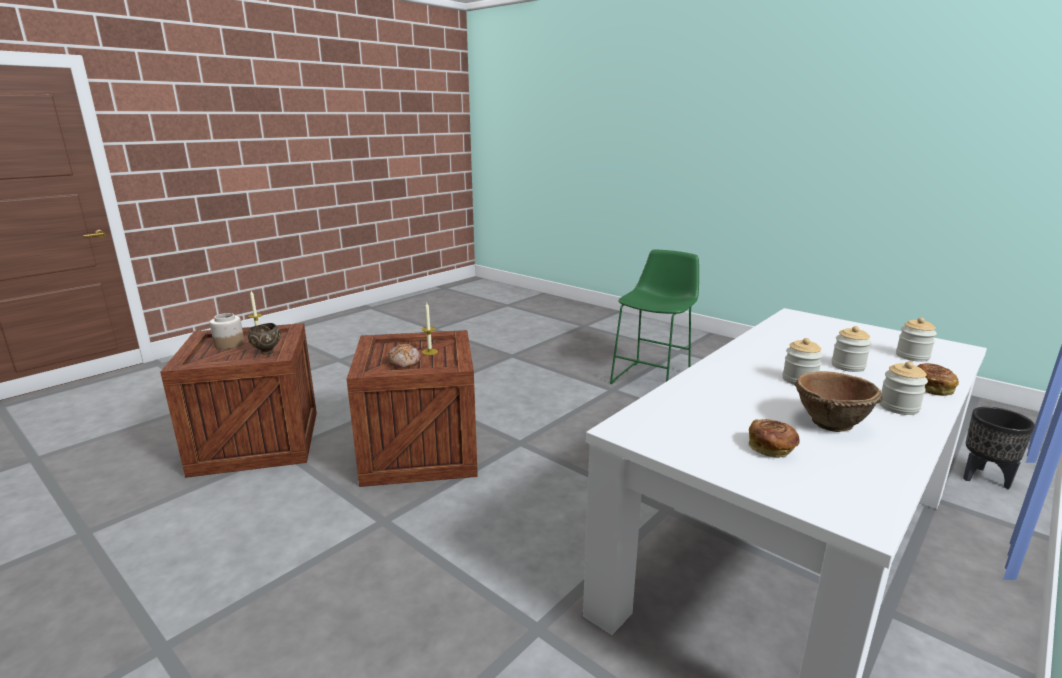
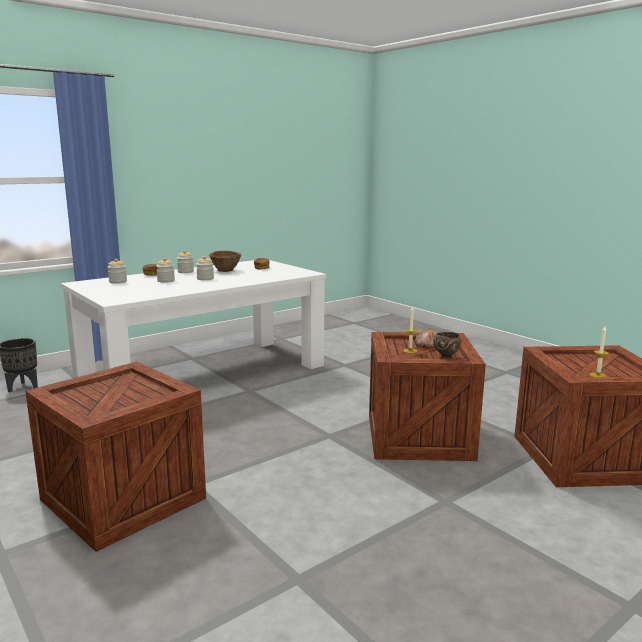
camera: 170 degrees left, 5 degrees down
(229, 344) = (614, 369): jar -> none
(266, 352) = (561, 359): brown bowl -> brown bowl (446, 358)
(653, 377) = (120, 499): green stool -> crate

